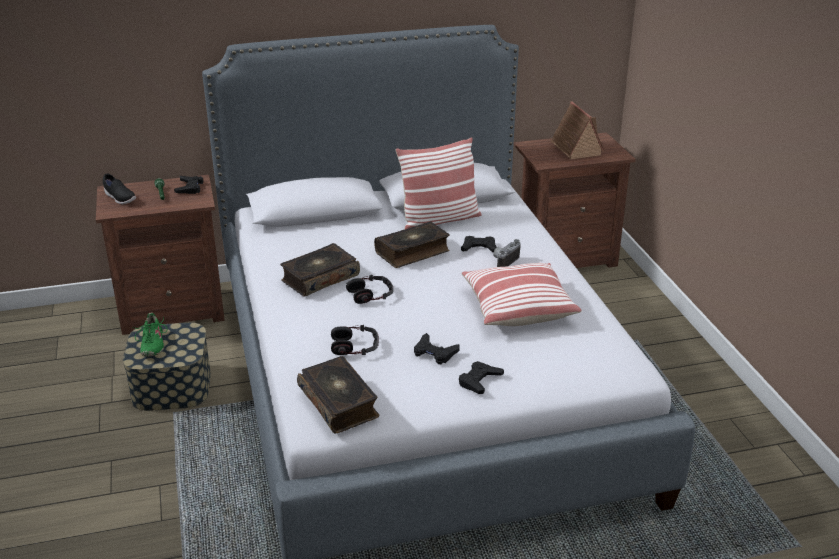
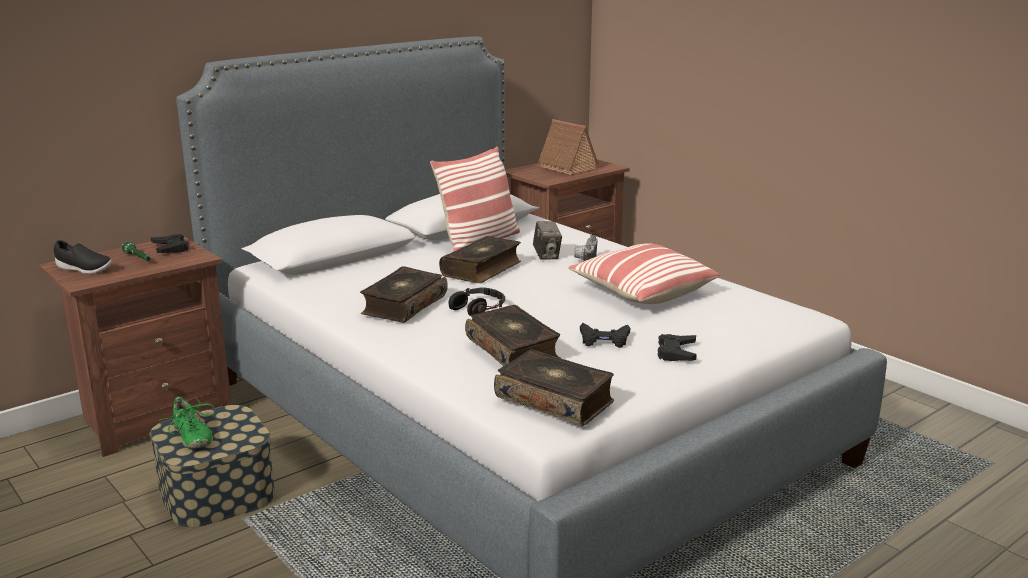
camera: 25 degrees left, 10 degrees down
(355, 346) = (514, 350): headphones -> book
(479, 248) = (547, 256): black game controller -> camera

